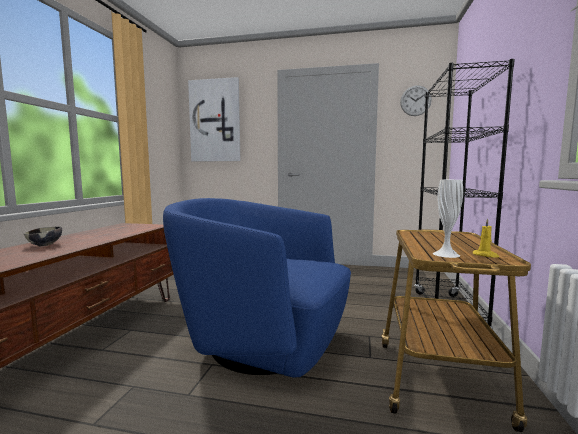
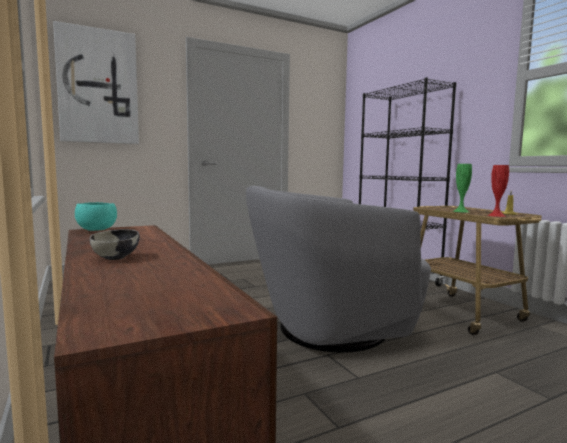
camera: 40 degrees left, 0 degrees up
(128, 225) = (96, 230): none -> turquoise bowl
(262, 343) = (329, 329): blue armchair -> grey armchair
(415, 100) = (319, 96): wall clock -> none
(421, 242) = (461, 211): none -> green vase
(446, 254) = (496, 215): white vase -> red vase

